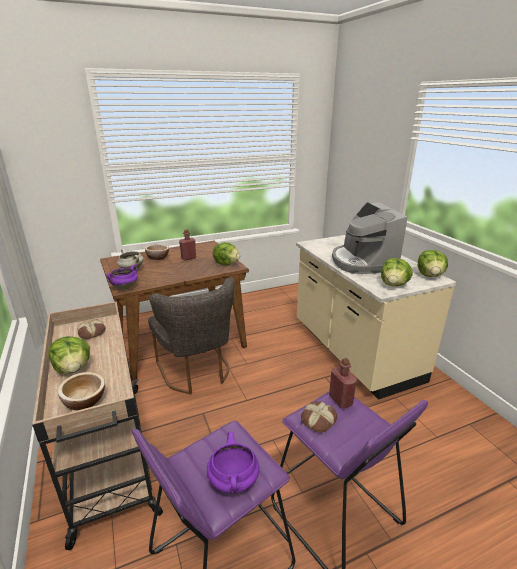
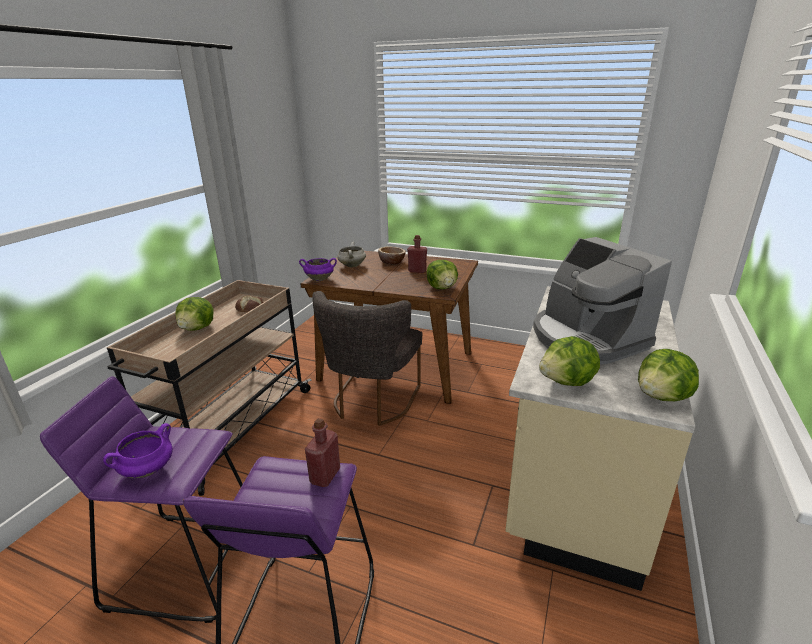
camera: 45 degrees right, 0 degrees up
(85, 400) = (166, 353): bowl -> none
(318, 419) = (276, 476): bread -> none
(362, 262) = (586, 339): coffee machine -> coffee machine turned 60 degrees counterclockwise

